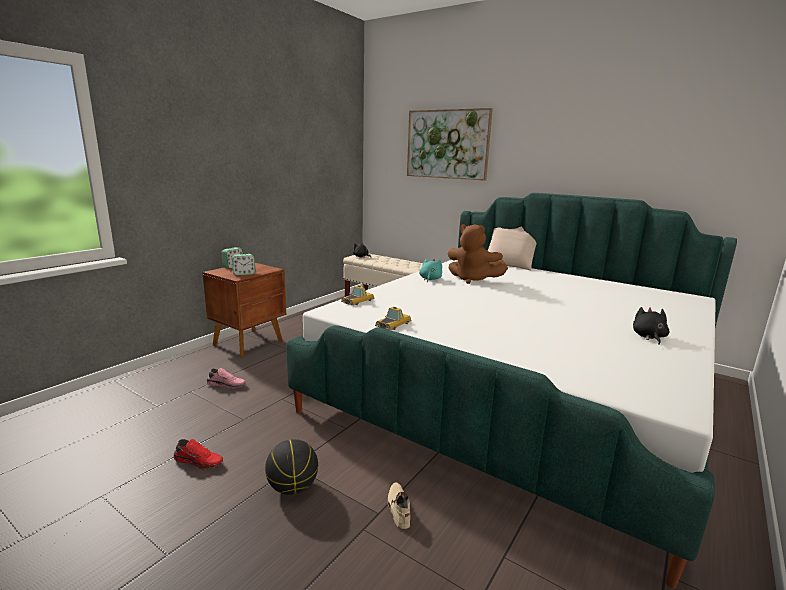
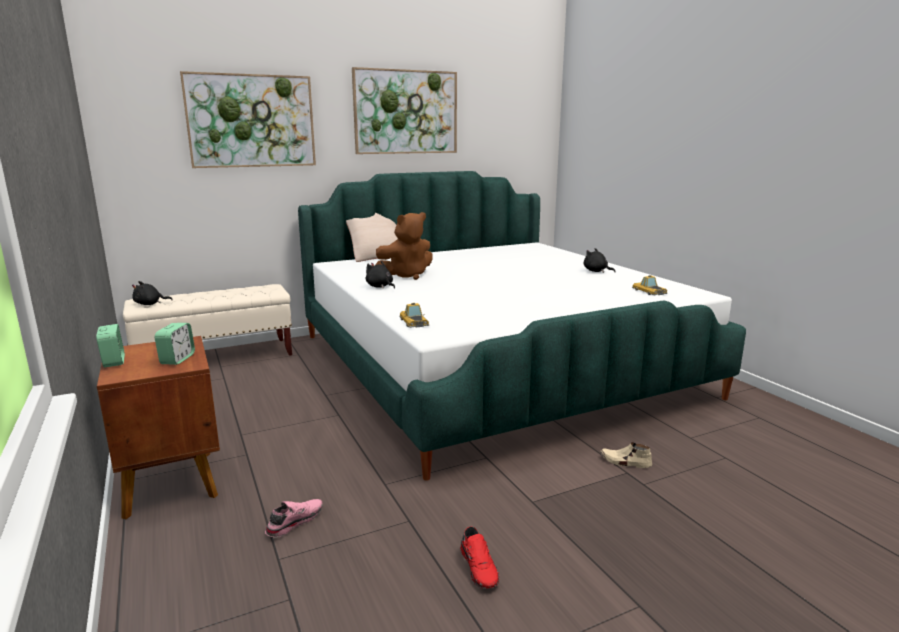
camera: 60 degrees left, 0 degrees up
(199, 461) = (480, 567): red shoe -> red shoe turned 120 degrees clockwise
(293, 487) = (569, 508): basketball -> none
(394, 324) = (502, 322): toy car -> toy car (648, 291)
(430, 279) = (380, 287): turquoise plush toy -> black plush toy
(576, 136) = (406, 112): none -> picture

